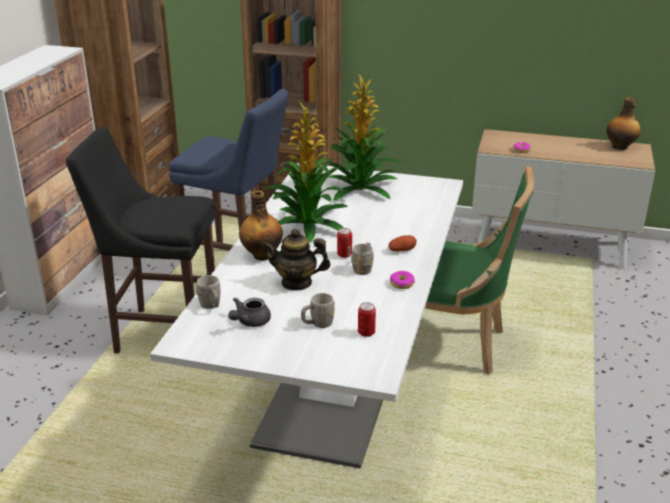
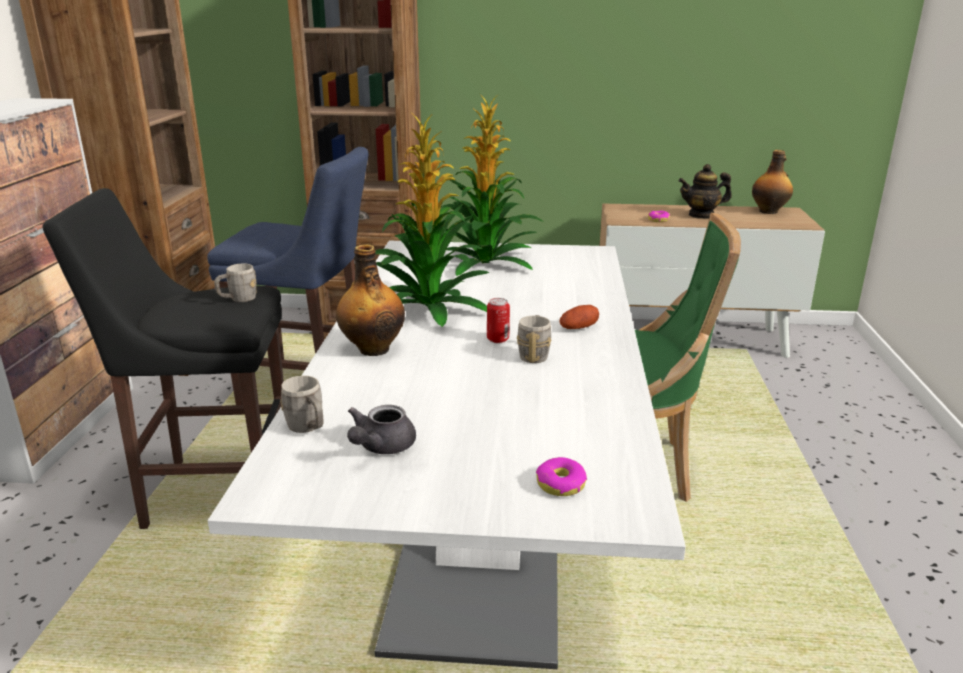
camera: 10 degrees left, 5 degrees down
(296, 282) = (440, 382): teapot -> teapot (701, 215)
(317, 324) = (497, 440): grey mug -> grey mug (238, 300)
(366, 333) = (582, 445): can -> none
(401, 284) = (601, 370): donut -> donut (560, 484)

